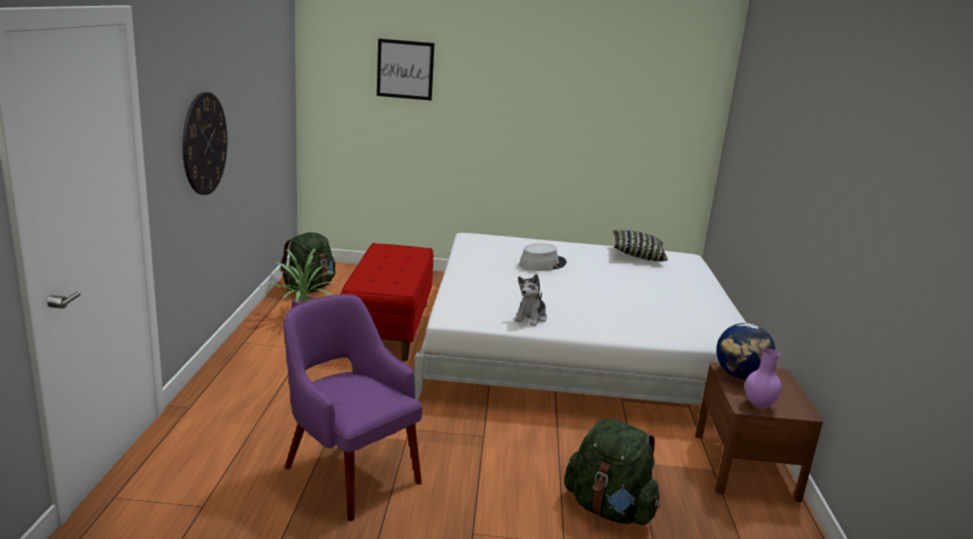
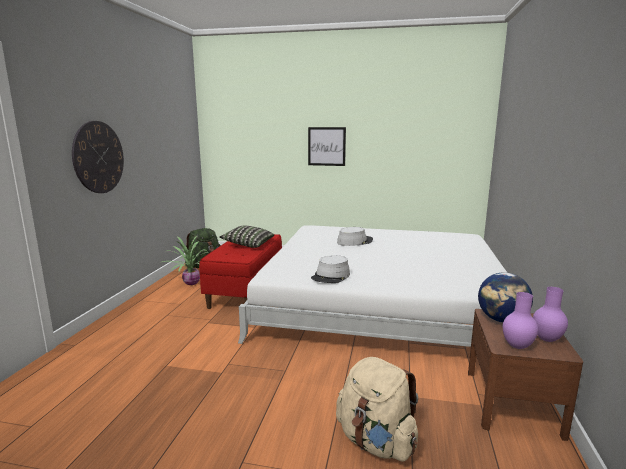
camera: 10 degrees right, 5 degrees down
(349, 472) = (163, 399): purple armchair -> none
(405, 69) = (266, 118): picture -> picture (326, 146)
(531, 318) = (331, 276): plush toy -> grey hat
(609, 509) = (376, 442): green backpack -> beige backpack
(637, 256) = (430, 235): pillow -> pillow (248, 244)
(788, 398) = (547, 340): none -> purple vase

